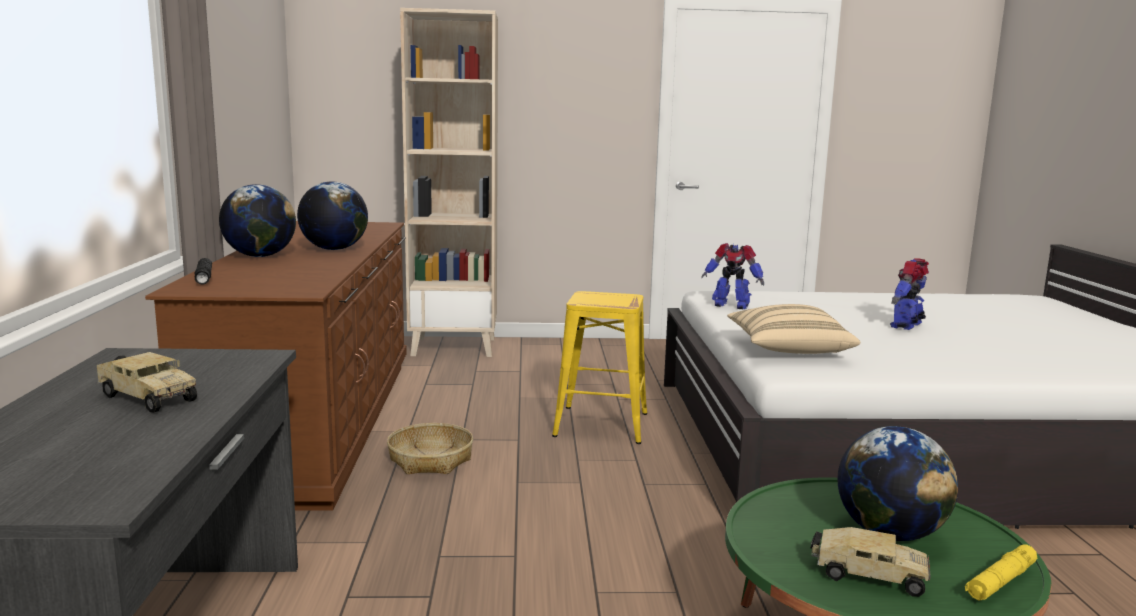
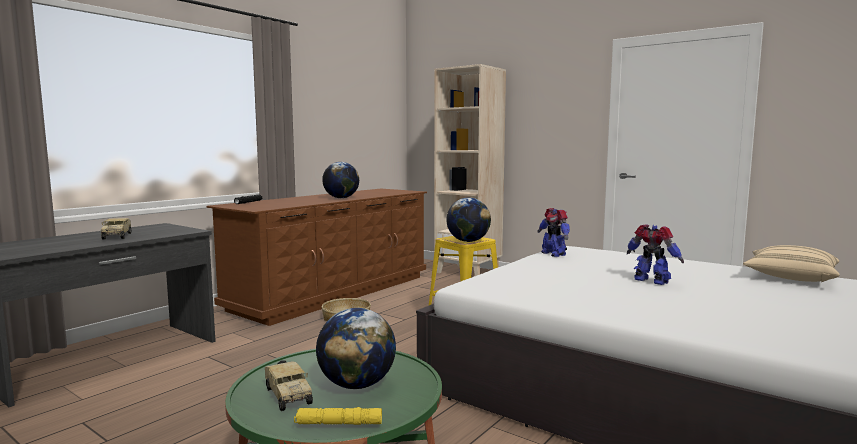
camera: 40 degrees right, 5 degrees down
(260, 256) = (301, 198): globe -> globe (468, 241)
(788, 349) = (505, 278): beige pillow -> beige pillow (790, 278)
(907, 326) = (651, 281): toy robot -> toy robot turned 60 degrees clockwise

